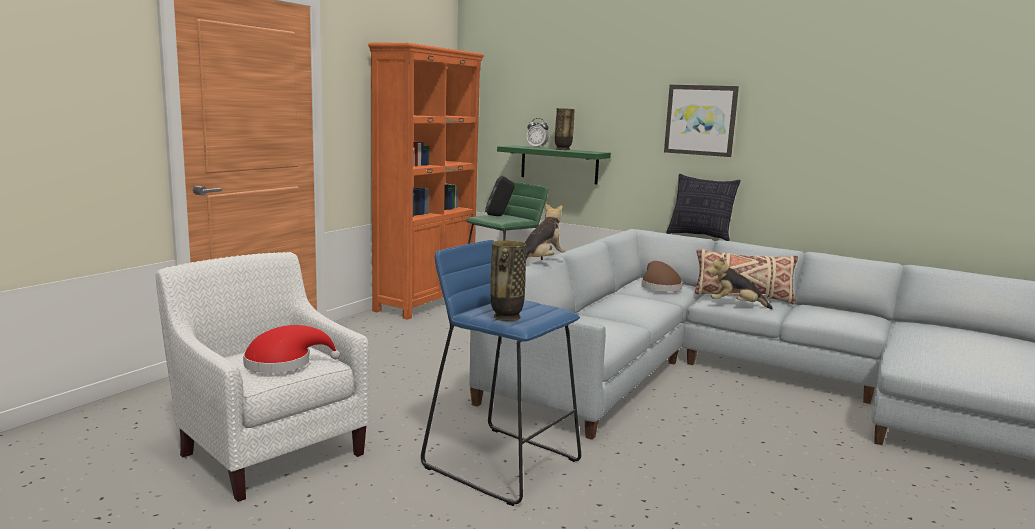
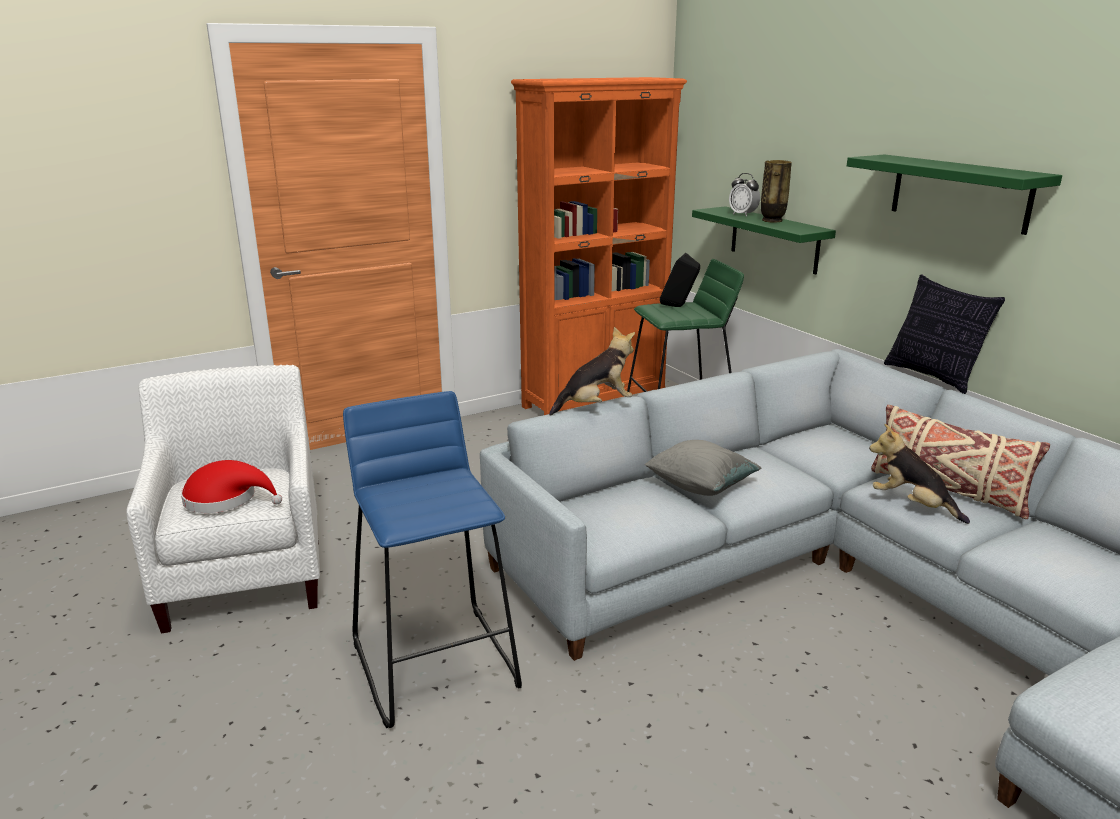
camera: 30 degrees right, 10 degrees up
(506, 318) = (396, 507): vase -> none
(612, 313) = (700, 486): none -> grey pillow
(659, 287) = (830, 448): brown hat -> none
(700, 120) = (960, 193): picture -> green shelf

